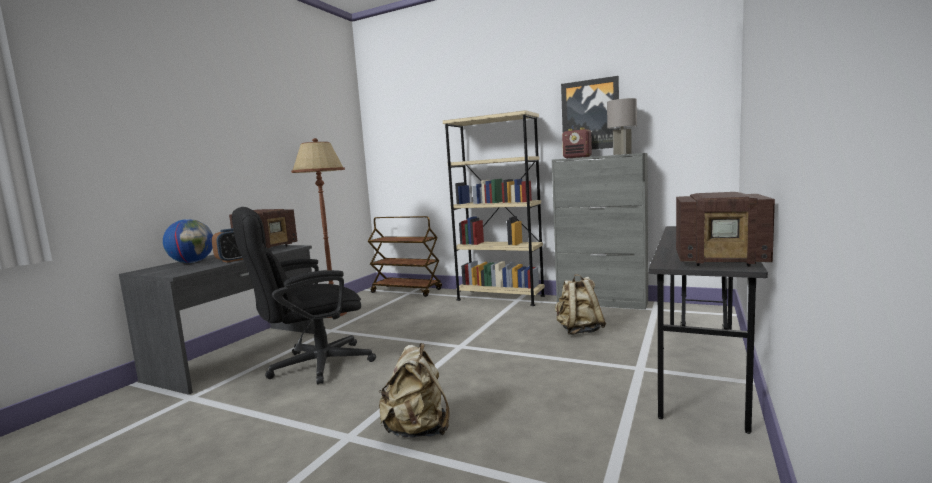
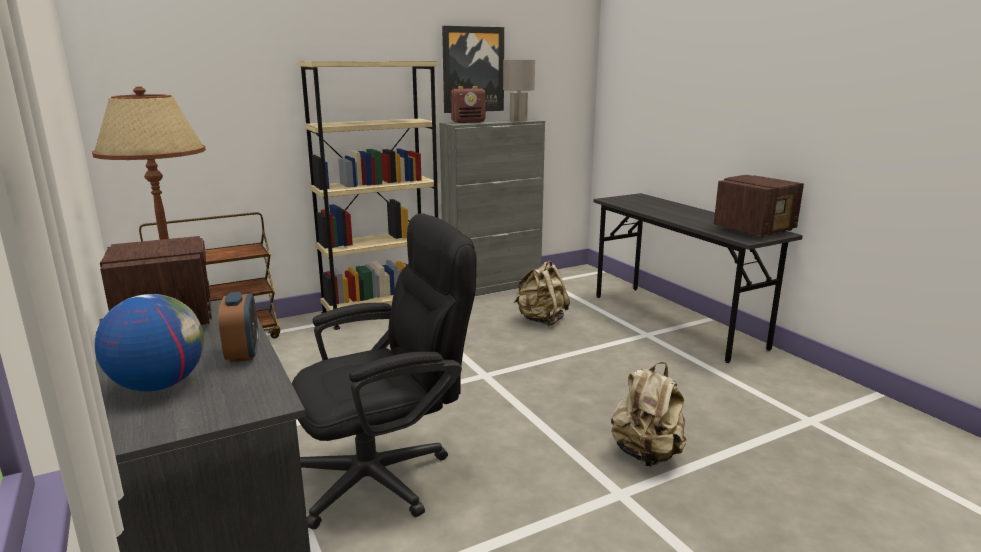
camera: 55 degrees left, 10 degrees up
(311, 366) = (386, 475): black office chair -> black office chair turned 120 degrees counterclockwise

